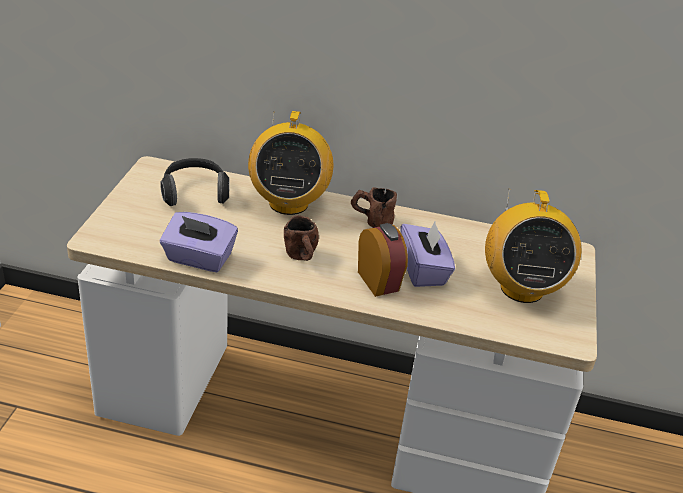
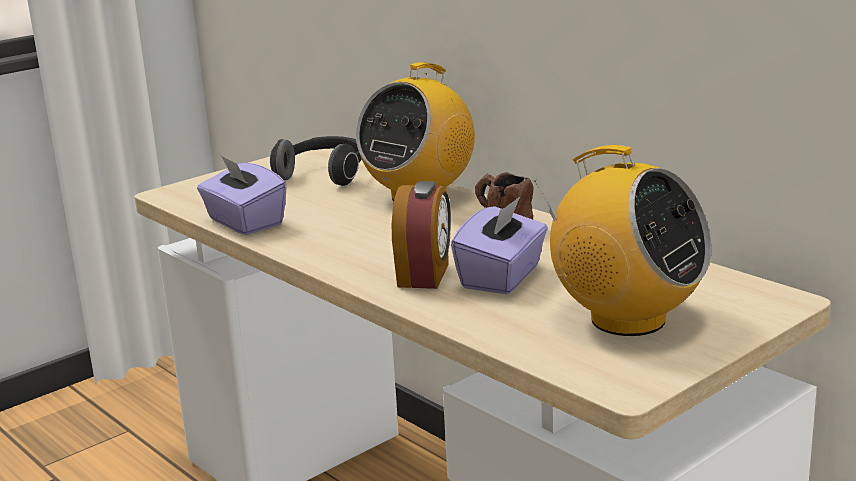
camera: 40 degrees right, 15 degrees down
(302, 258) = (361, 241): brown mug -> none
(521, 288) = (626, 319): radio -> radio turned 90 degrees counterclockwise

